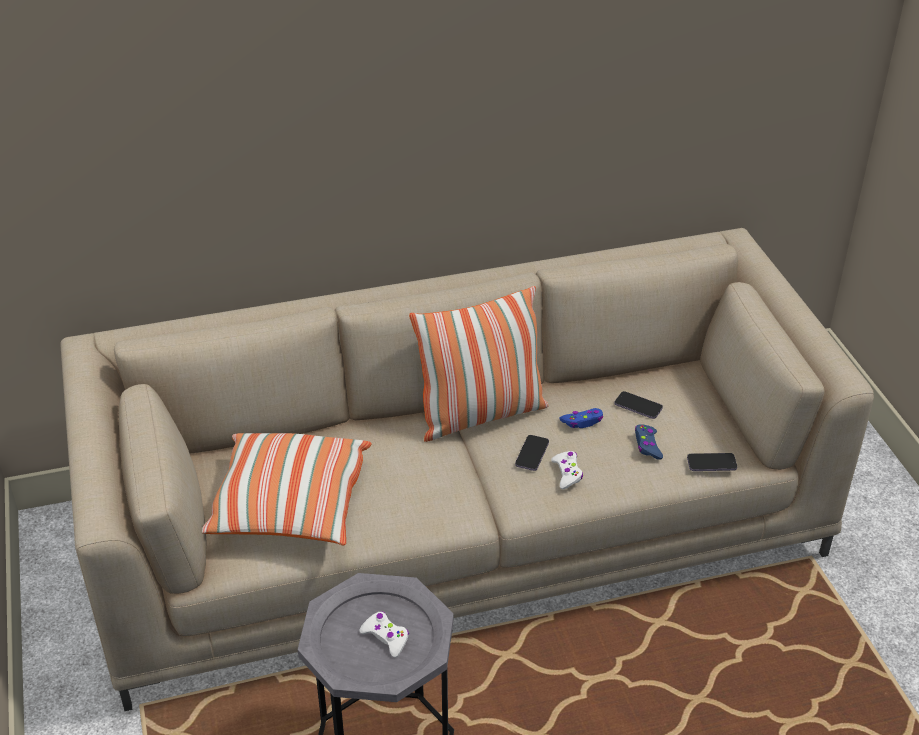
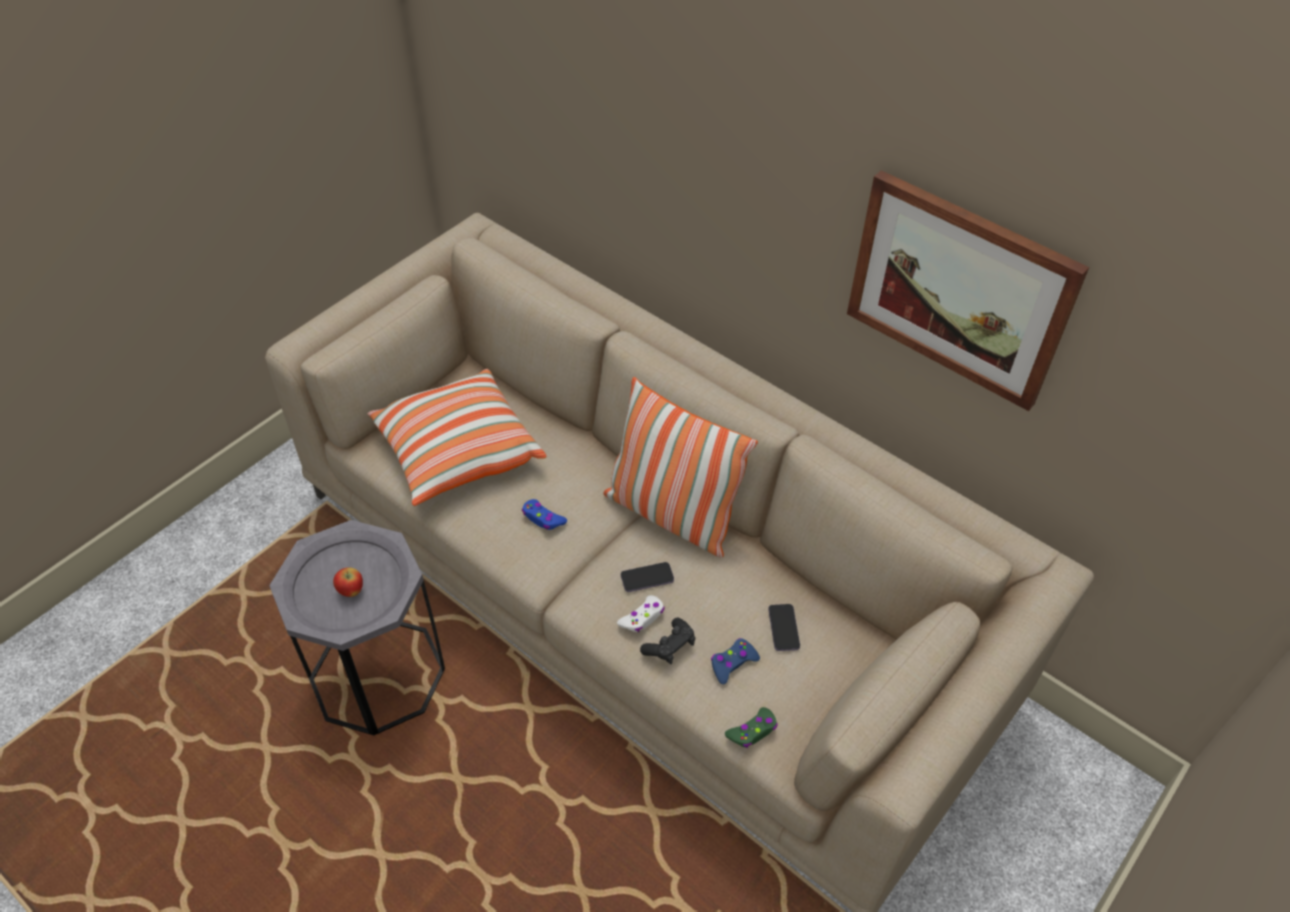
camera: 55 degrees right, 10 degrees up
(386, 637) = (351, 591): white game controller -> apple
(582, 422) = (723, 594): blue game controller -> blue game controller (543, 518)
(594, 81) = (959, 289): none -> picture
(606, 471) = (670, 646): none -> black game controller
(711, 463) = (752, 731): phone -> green game controller

